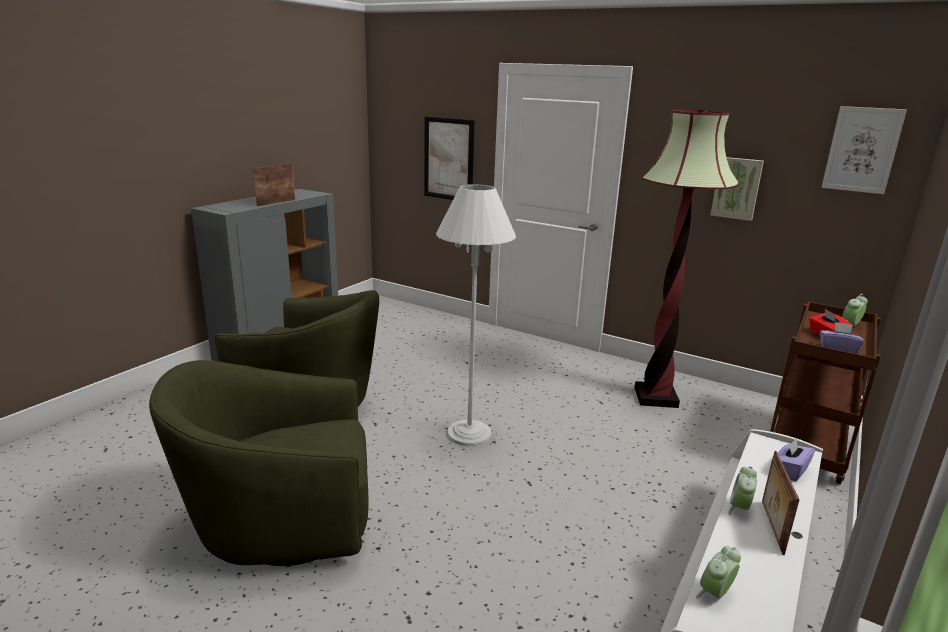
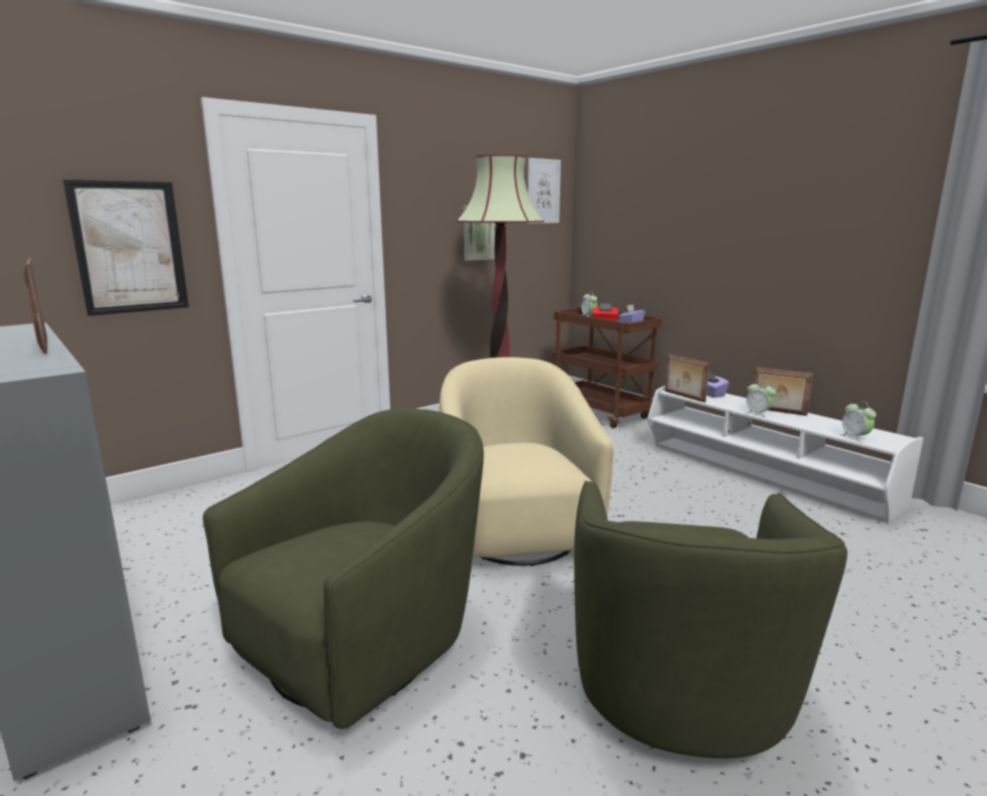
camera: 70 degrees left, 5 degrees down
(469, 434) = (516, 529): white floor lamp -> beige armchair
(751, 450) = (684, 396): none -> picture frame

